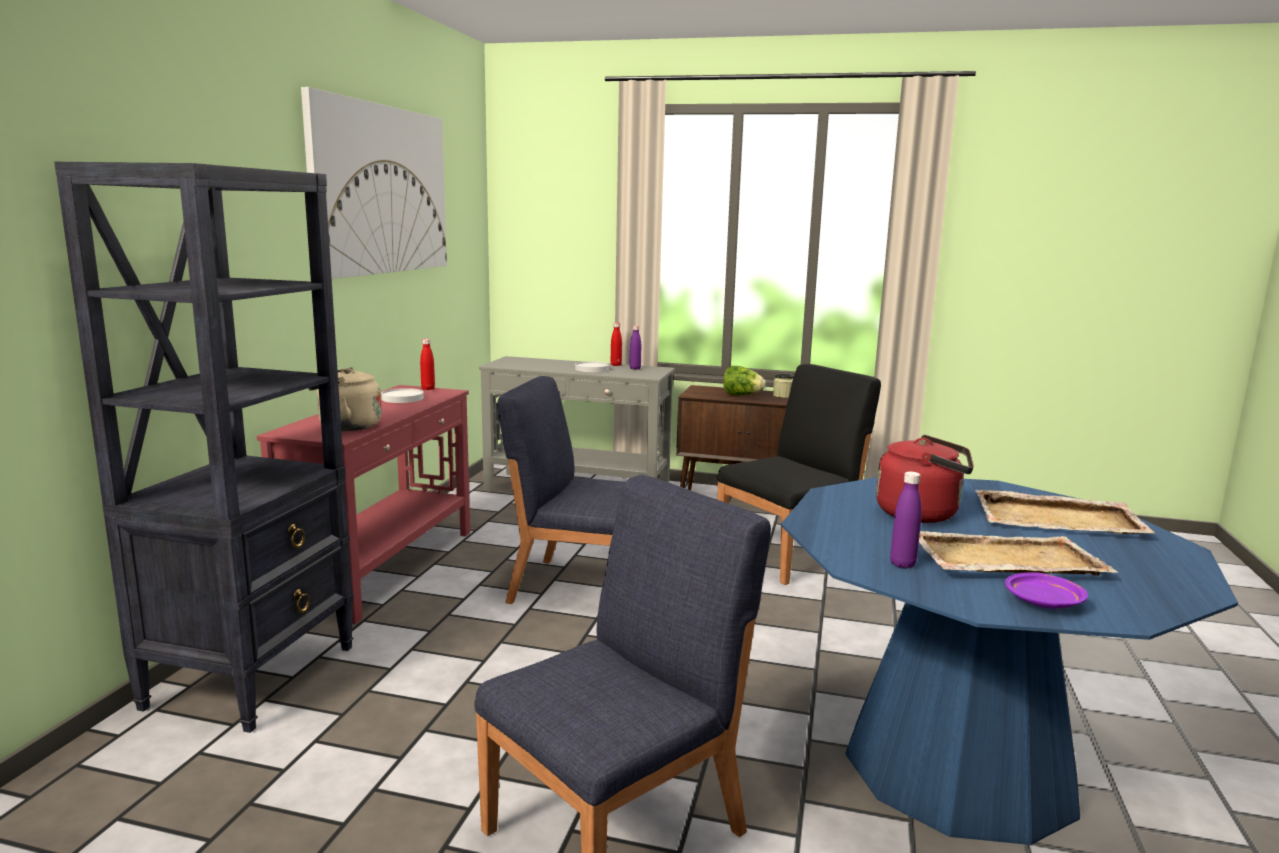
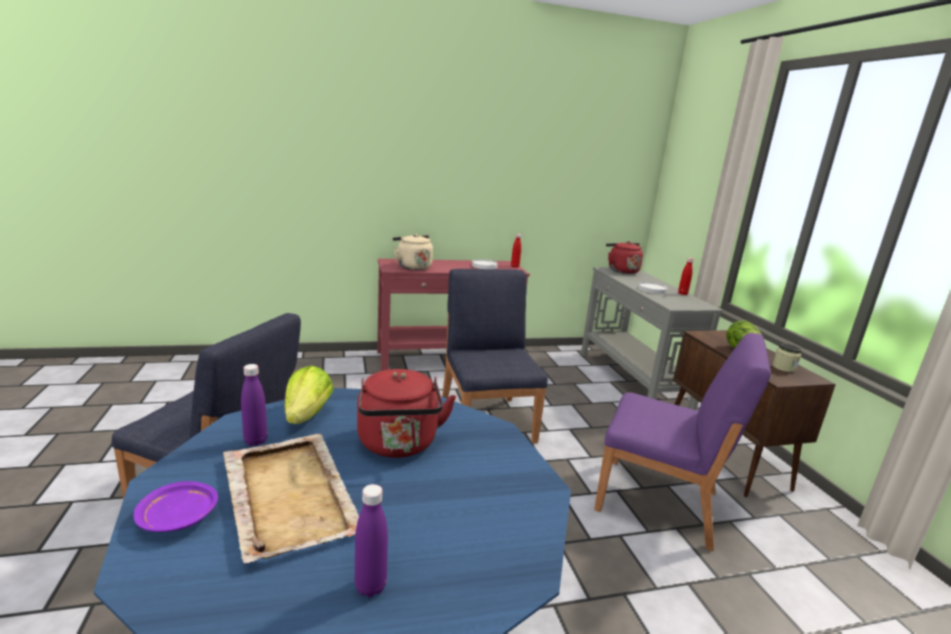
camera: 60 degrees right, 5 degrees up
(254, 675) = (318, 366): black bookcase -> none
(381, 190) = (521, 135): picture -> none
(510, 362) = (621, 270): none -> red kettle
(635, 368) = (686, 299): purple bottle -> purple bottle (370, 586)
(790, 555) = (659, 502): black chair -> purple chair
(850, 539) = (306, 415): none -> lettuce
(1059, 519) = (452, 535): beige tray -> none

